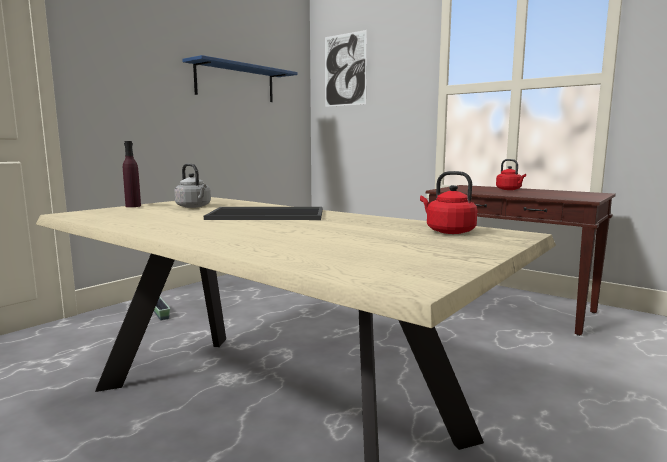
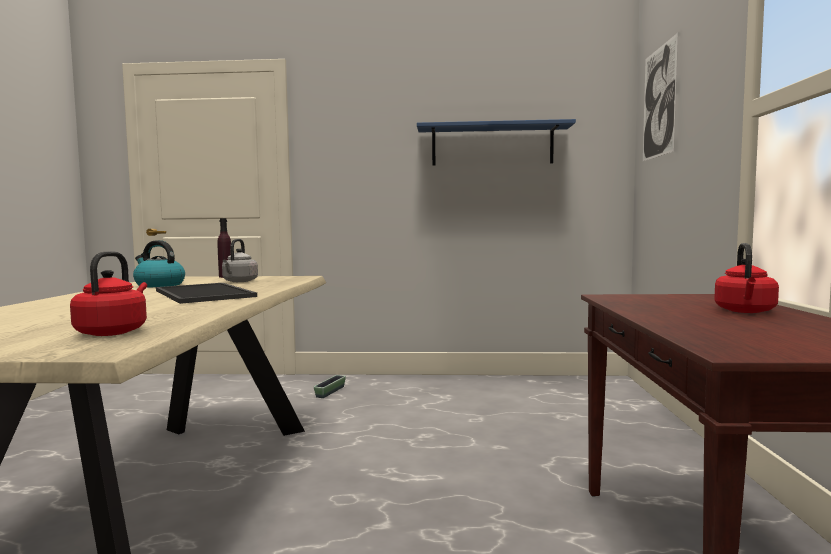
camera: 55 degrees right, 5 degrees down
(148, 217) = (159, 285): none -> kettle

